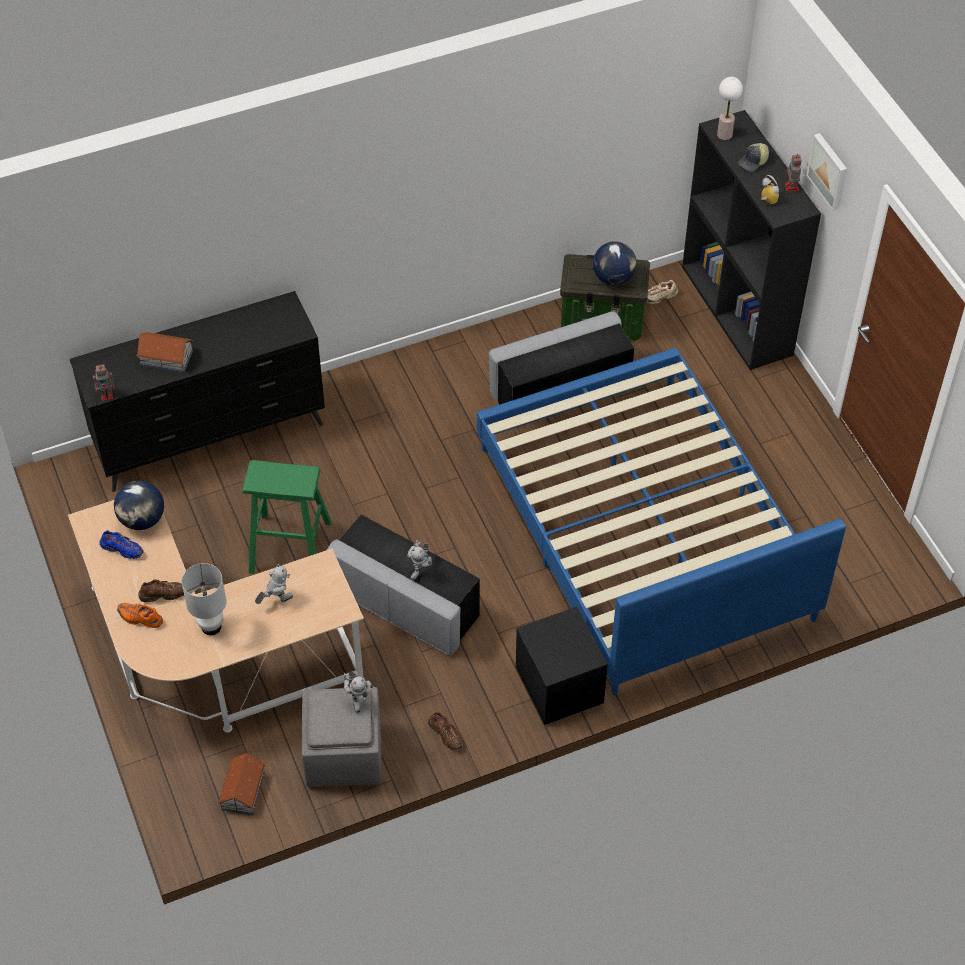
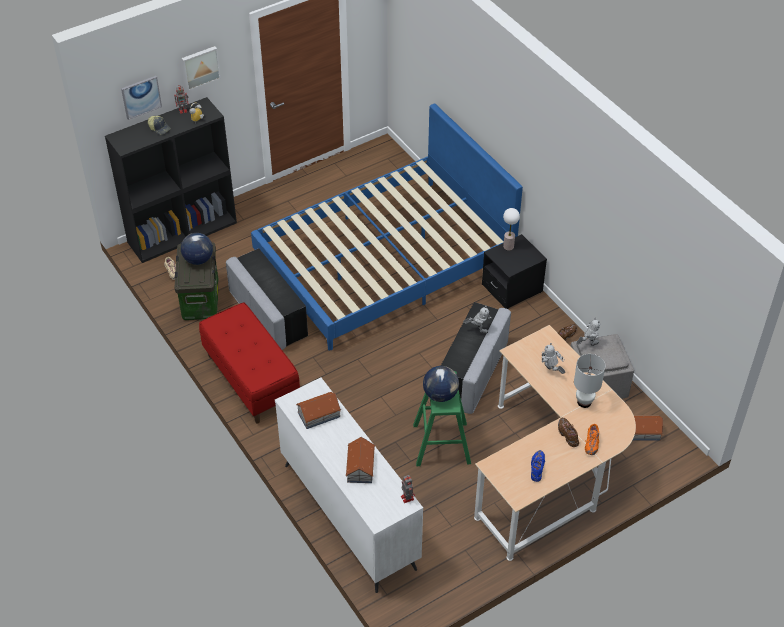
camera: 100 degrees left, 5 degrees down
(142, 520) = (507, 462): globe -> globe (440, 395)
(211, 437) = (349, 515): black dresser -> white dresser
(258, 328) = (318, 414): none -> toy house
(450, 363) = (251, 379): none -> red bench
(724, 135) = (132, 143): table lamp -> table lamp (508, 246)
(781, 119) = (141, 97): none -> picture

